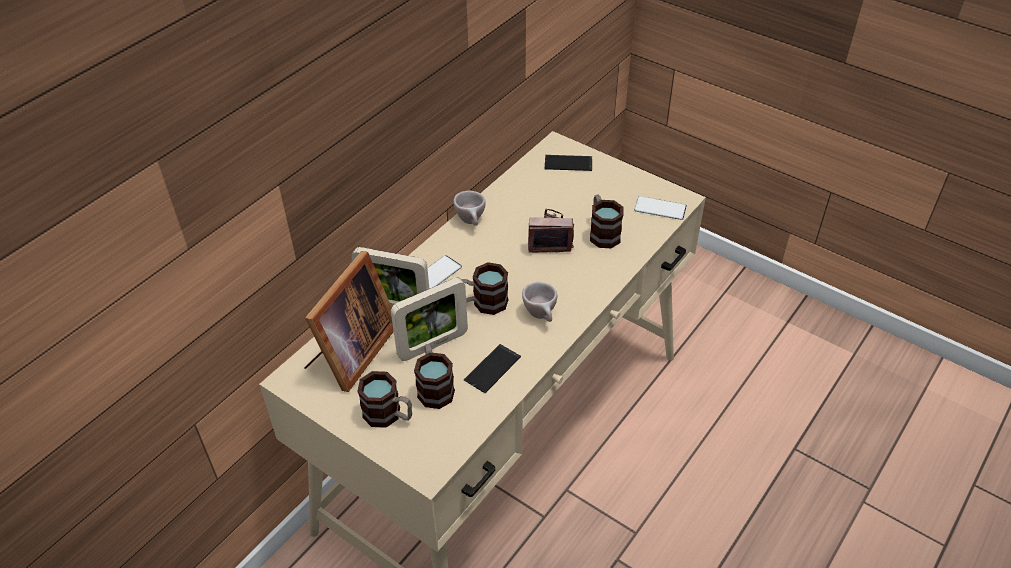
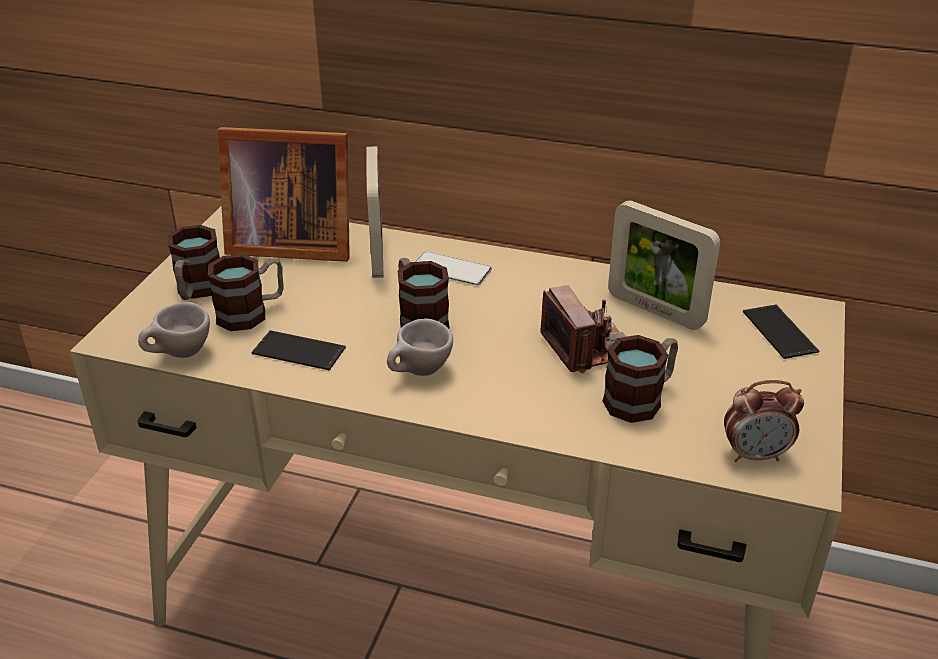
camera: 70 degrees right, 10 degrees down
(433, 345) = (324, 295): picture frame -> picture frame (655, 310)
(472, 222) = (573, 274): beige cup -> beige cup (179, 355)
(660, 208) = (755, 455): phone -> alarm clock

